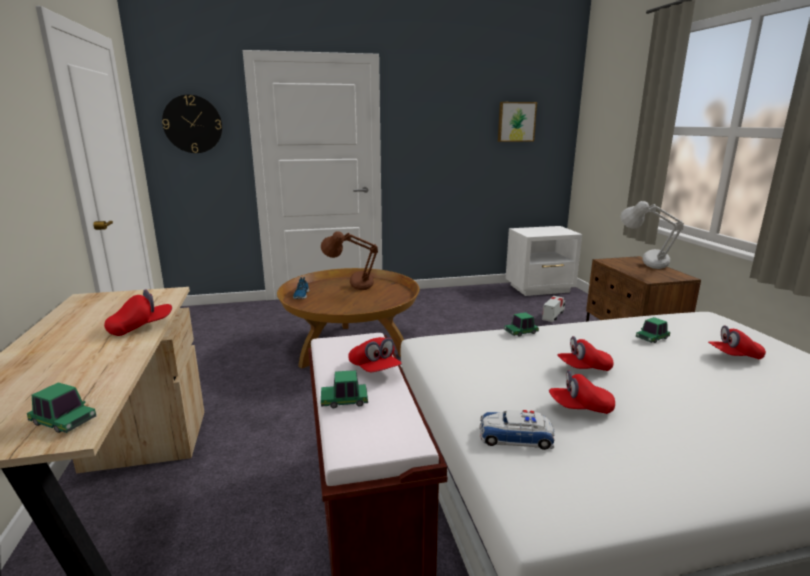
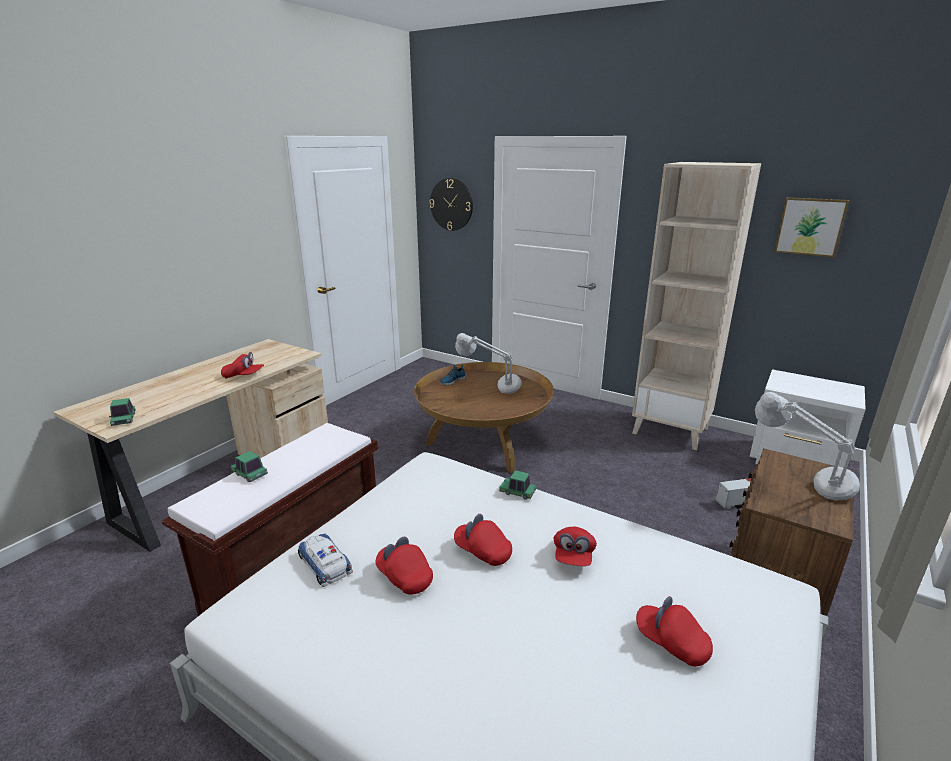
camera: 45 degrees right, 5 degrees up
(354, 294) = (490, 394): brown table lamp -> grey table lamp
(374, 369) = (304, 462): red cap -> red cap (573, 556)
(457, 294) = (671, 430): none -> beige bookcase
(652, 338) = (628, 568): toy car -> none

